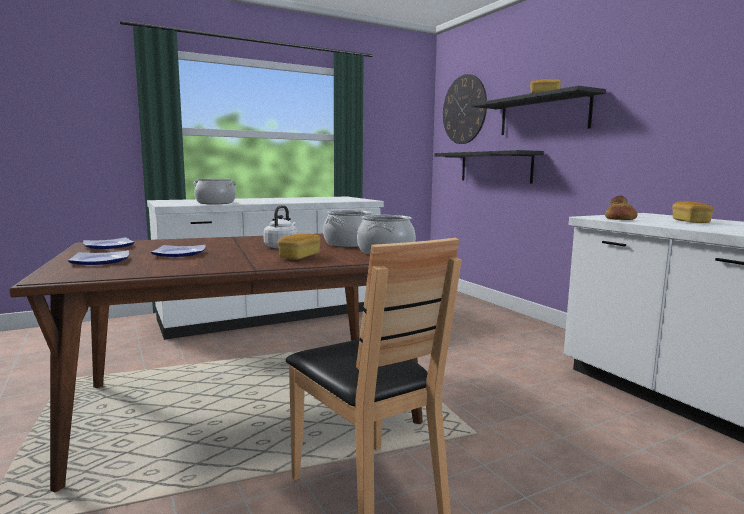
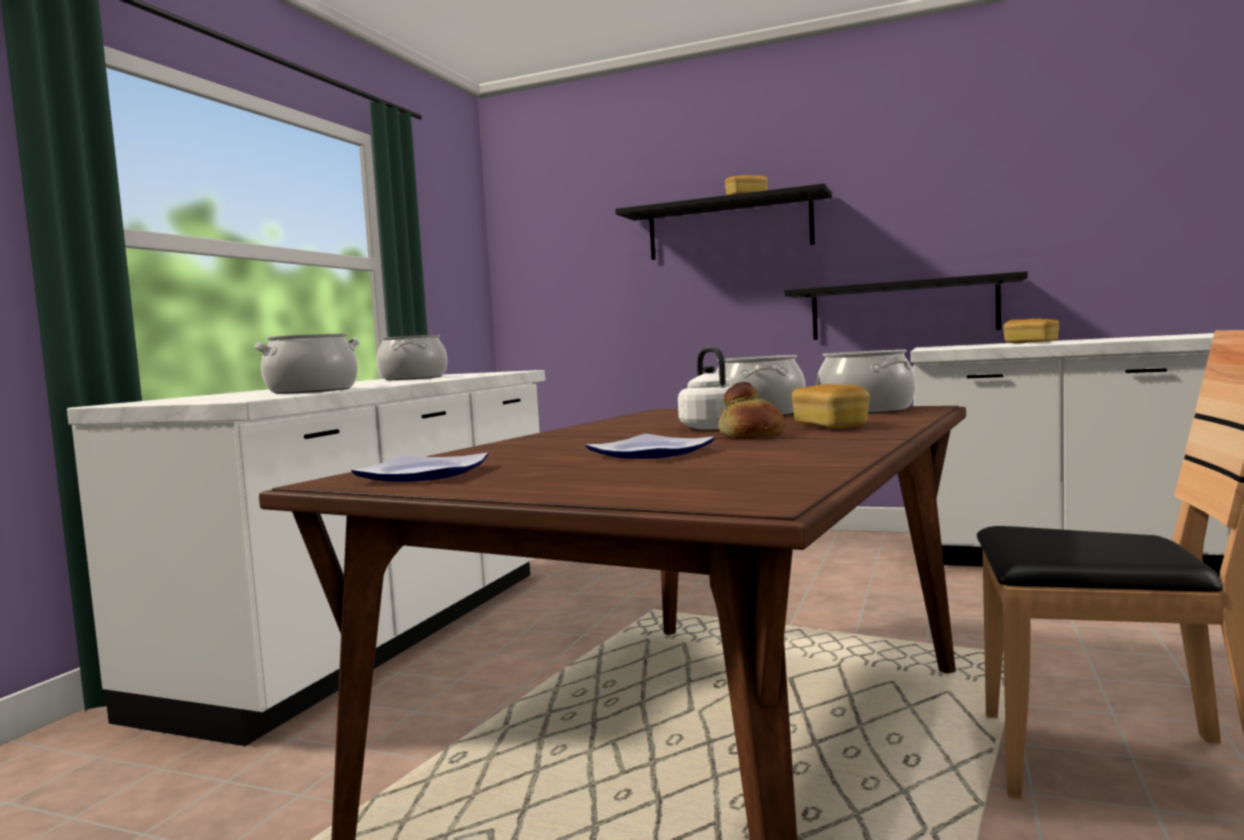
camera: 40 degrees left, 5 degrees down
(101, 261) = (621, 479): plate -> none
(311, 199) = (414, 378): none -> cooking pot
(464, 109) = (563, 222): wall clock -> none
(495, 167) = (643, 310): black shelf -> black shelf (903, 309)
(620, 219) = (970, 346): bread -> bread (752, 434)

